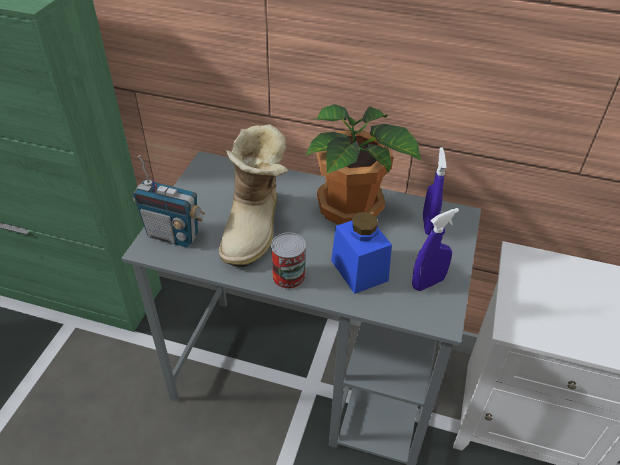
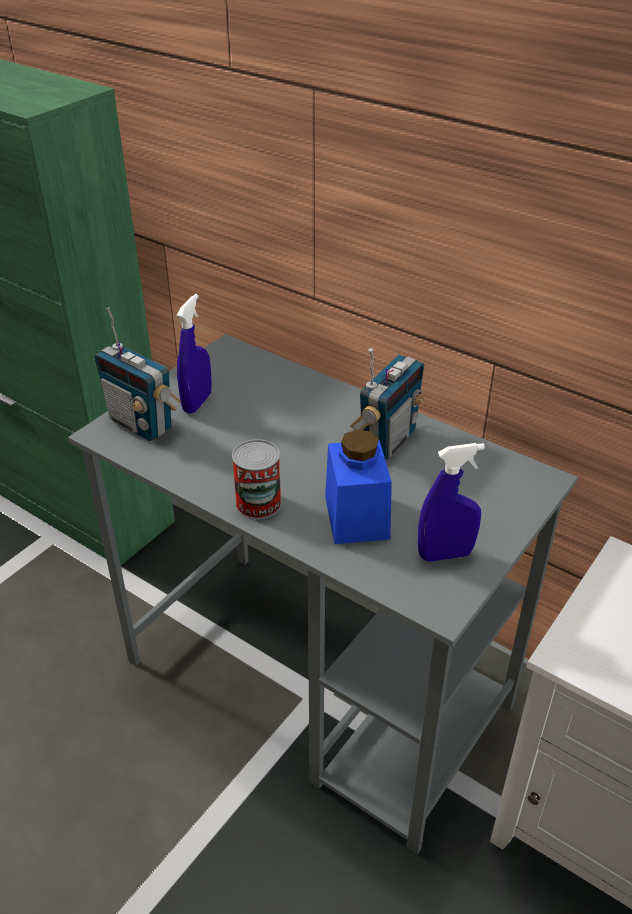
camera: 20 degrees right, 5 degrees down
(256, 227) = (248, 436): boot -> none
(351, 209) = (387, 440): potted plant -> radio
(428, 225) = (486, 482): blue spray bottle -> blue spray bottle (197, 402)

